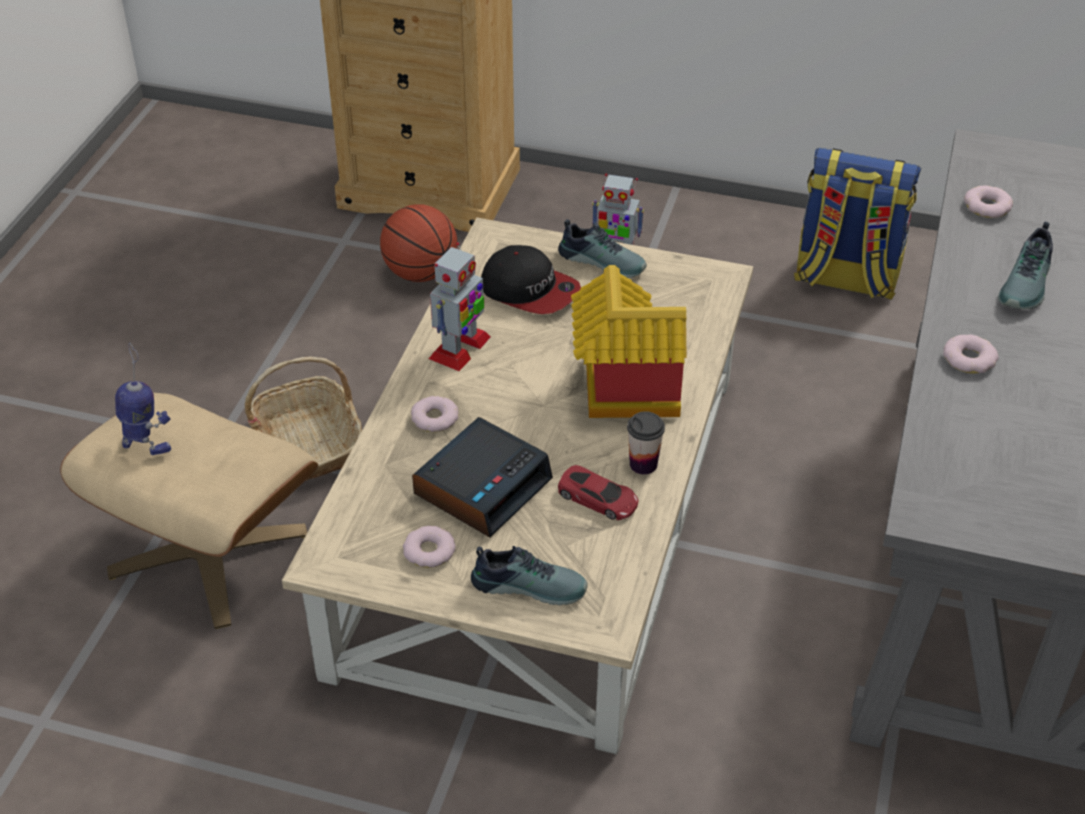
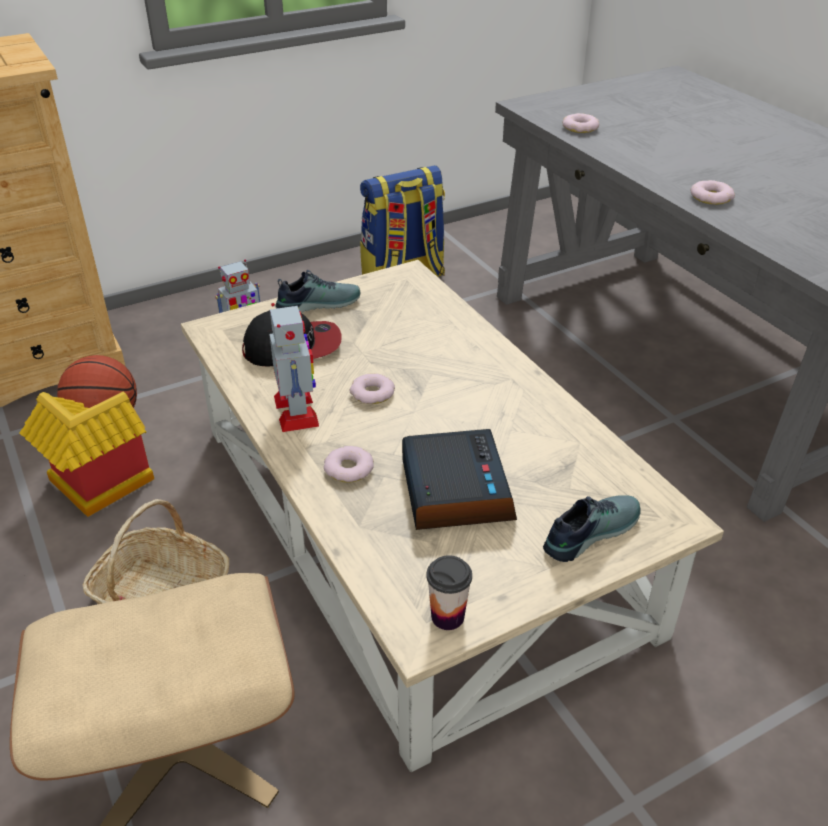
camera: 45 degrees left, 5 degrees down
(146, 445) = (104, 666): toy robot -> none
(429, 551) = (488, 563): donut -> donut (372, 393)
(598, 498) = (541, 444): red toy car -> none
(619, 392) = (451, 372): toy house -> toy house (95, 488)
(643, 464) = (534, 405): cup -> cup (447, 616)
(1028, 284) = (667, 152): shoe -> none

